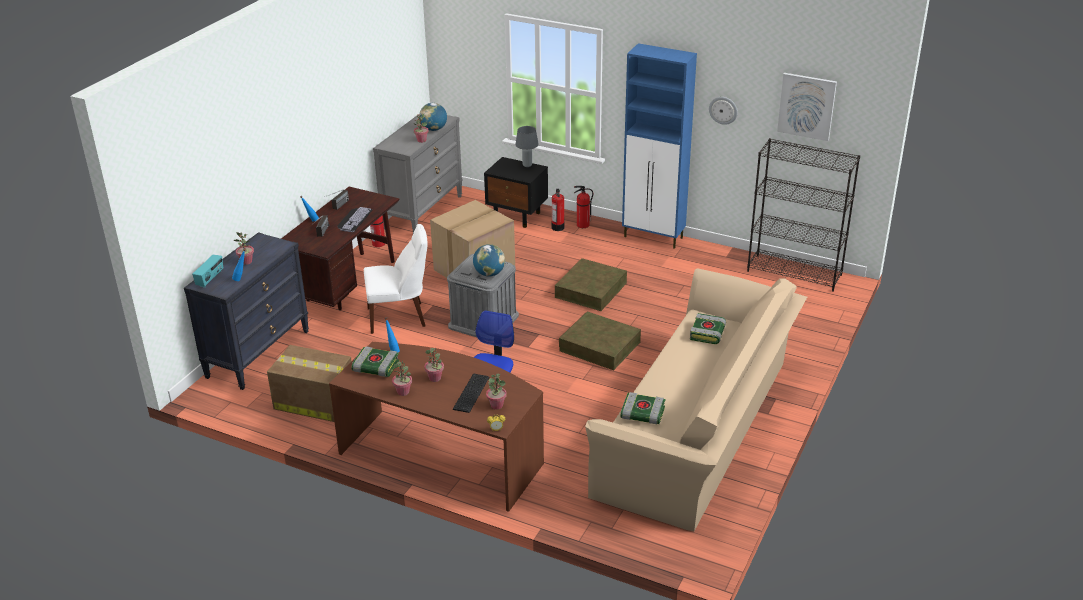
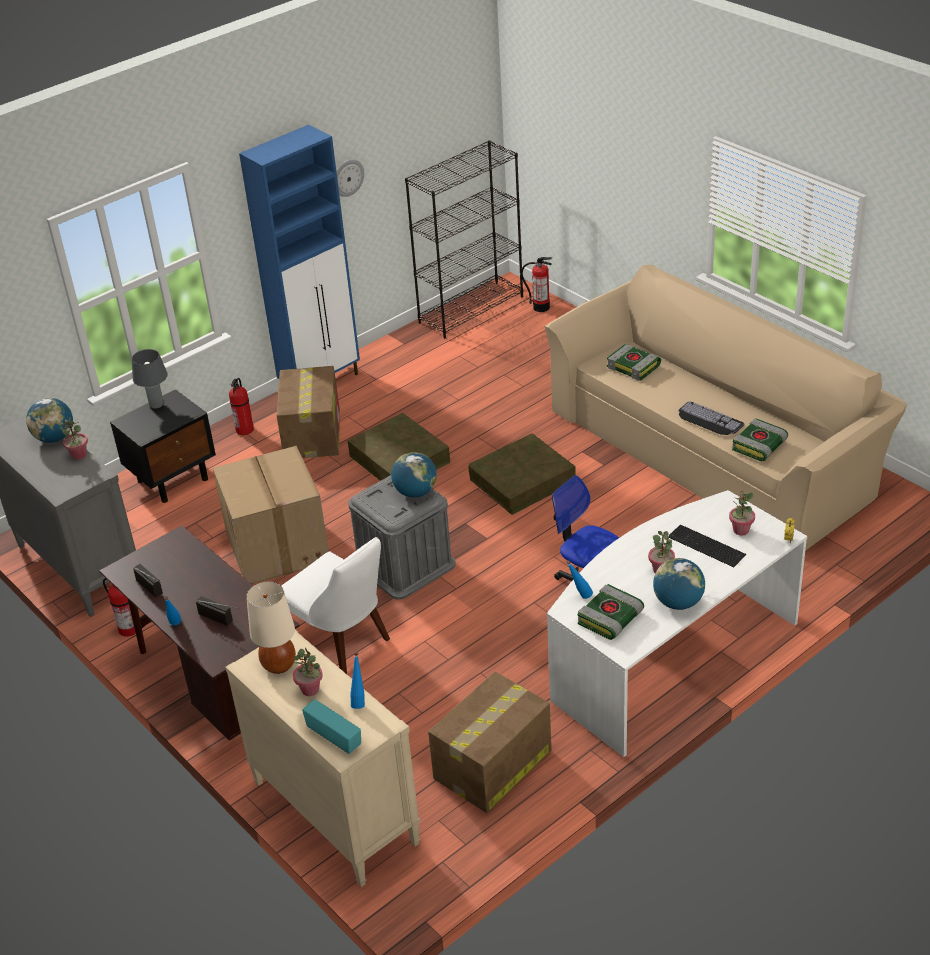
camera: 65 degrees left, 5 degrees up
(258, 353) = (334, 812): black dresser -> beige dresser
(264, 247) = (279, 664): none -> beige table lamp
(353, 219) = (207, 580): keyboard -> keyboard (708, 420)
(399, 317) = (342, 641): white chair -> white chair turned 120 degrees clockwise
(403, 392) = (678, 602): potted plant -> globe
(443, 455) = (670, 657): brown desk -> white desk
(558, 227) = (233, 451): fire extinguisher -> fire extinguisher (541, 307)
(596, 250) = (312, 433): none -> cardboard box
(806, 106) = (427, 118): picture -> none

